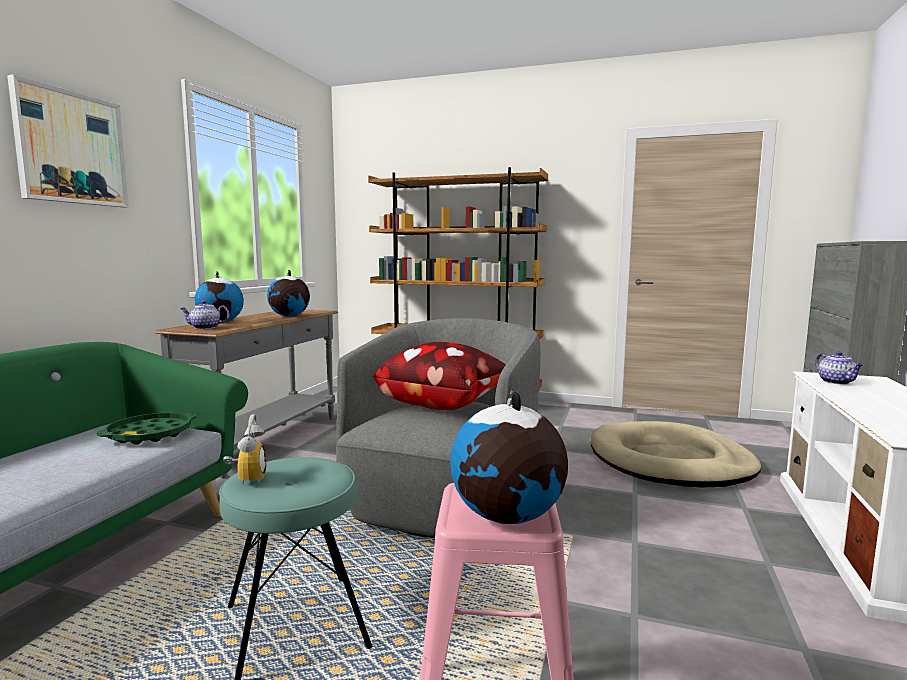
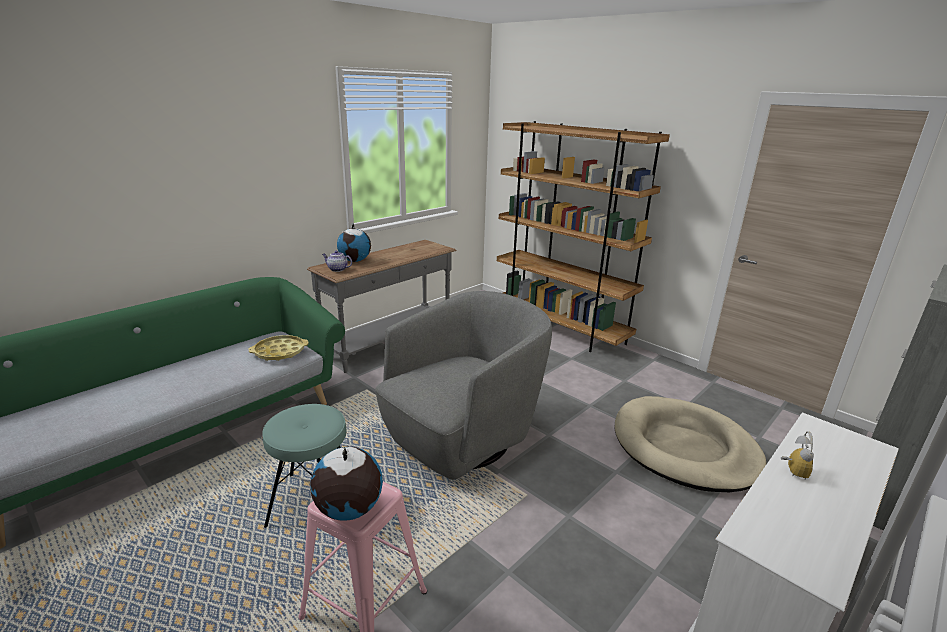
camera: 25 degrees right, 15 degrees up
(71, 148) = (250, 145): picture -> none
(150, 434) = (280, 352): green tray -> yellow tray
(247, 479) = (282, 418): alarm clock -> alarm clock (791, 471)
(289, 316) = (409, 256): globe -> none
(443, 405) = (462, 371): pillow -> none
(837, 382) = (819, 442): teapot -> none

